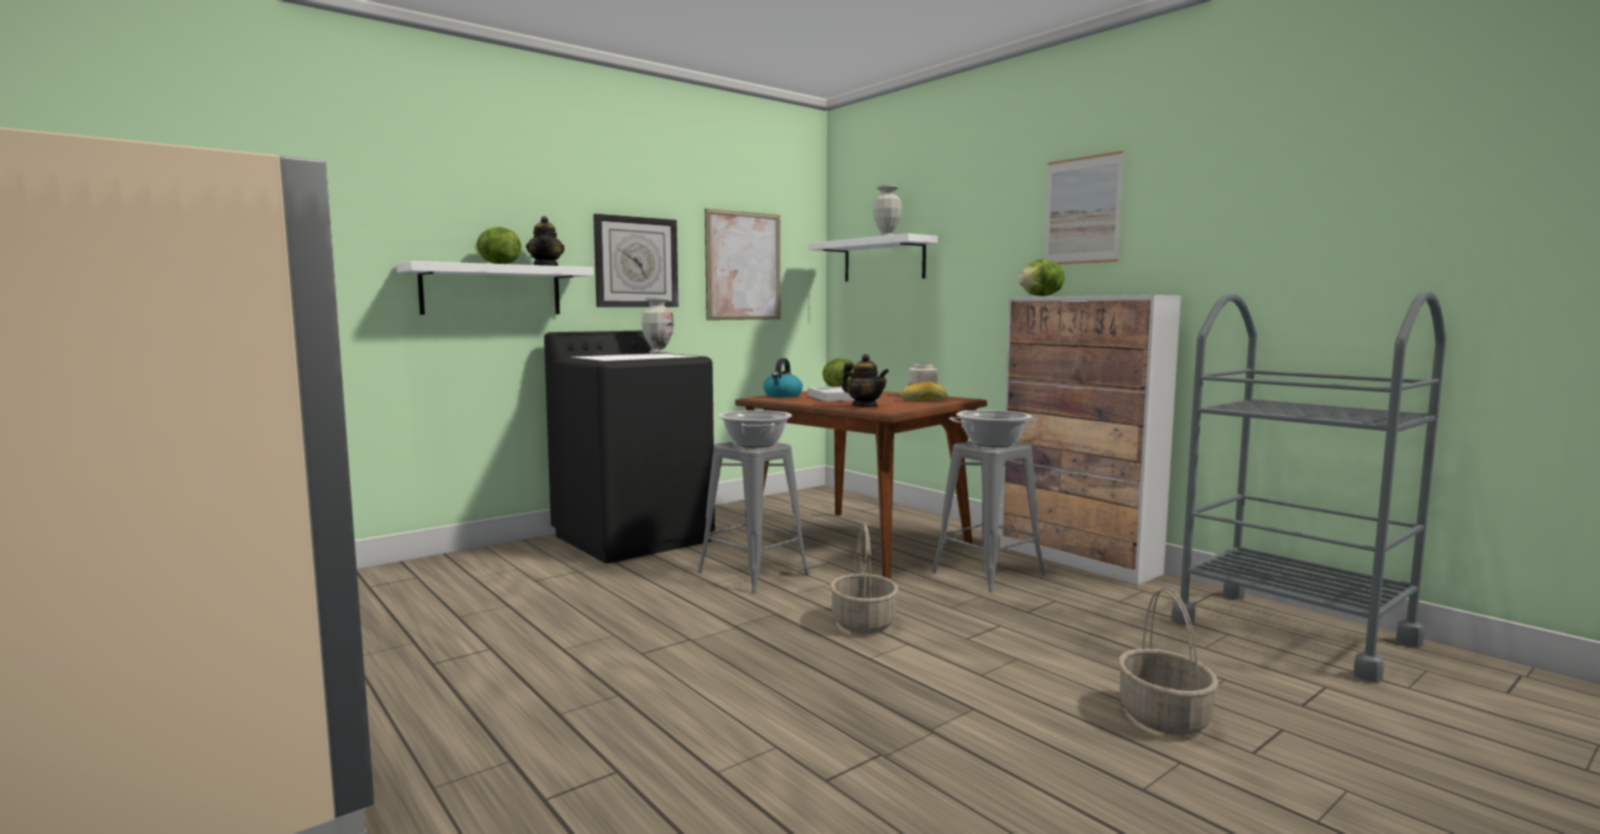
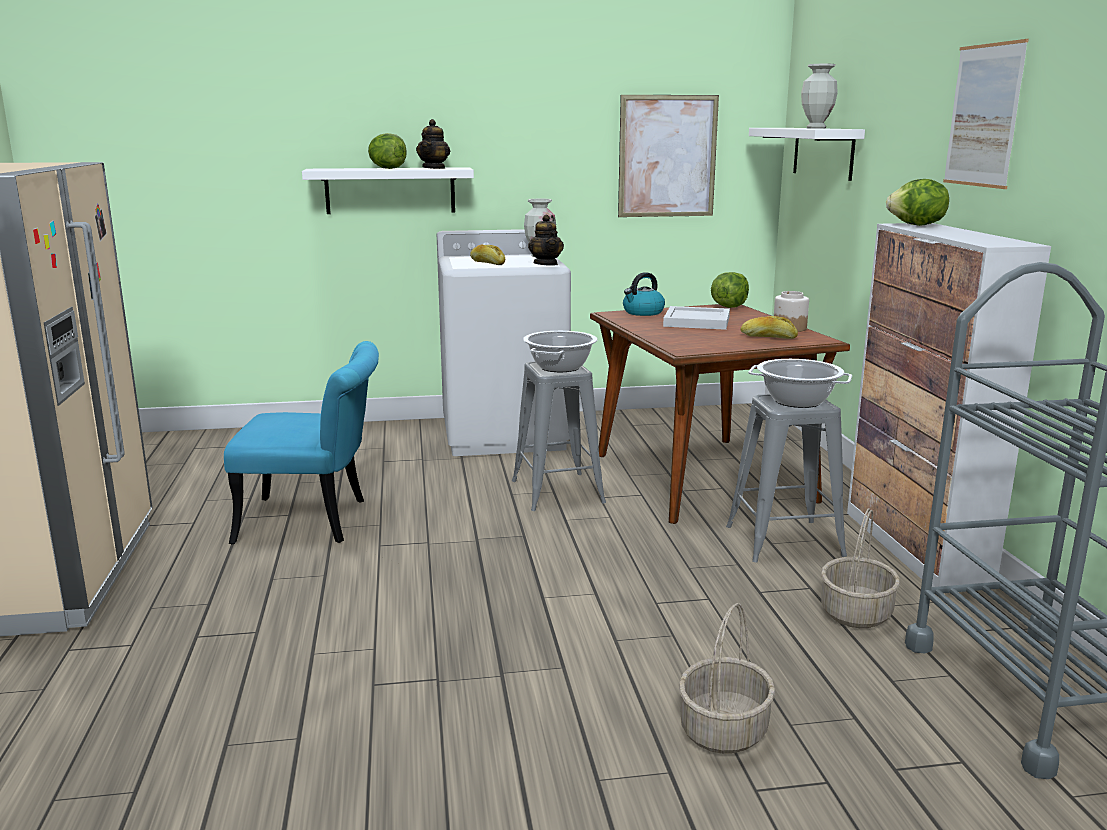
camera: 30 degrees right, 10 degrees up
(534, 647) = (316, 521): none -> turquoise chair
(626, 357) = (487, 263): none -> bread
(634, 538) = (505, 434): black washing machine -> white washing machine
(636, 262) = (537, 158): wall clock -> none
(862, 623) = (584, 563): basket -> basket (855, 613)
(865, 406) = (679, 340): teapot -> teapot (546, 264)

